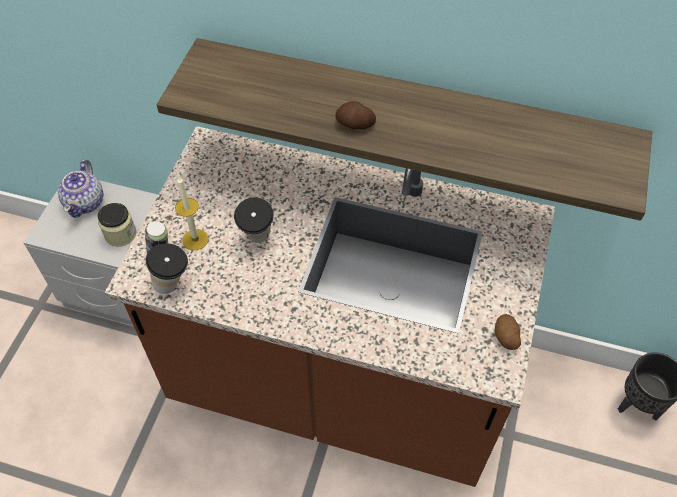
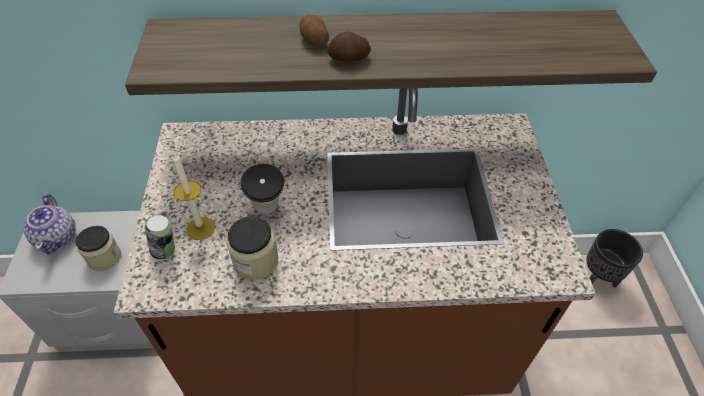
camera: 20 degrees left, 5 degrees down
(173, 285) = (192, 281): cup -> none
(230, 283) = (256, 261): none -> jar
(505, 337) = (547, 234): potato -> potato (313, 40)

